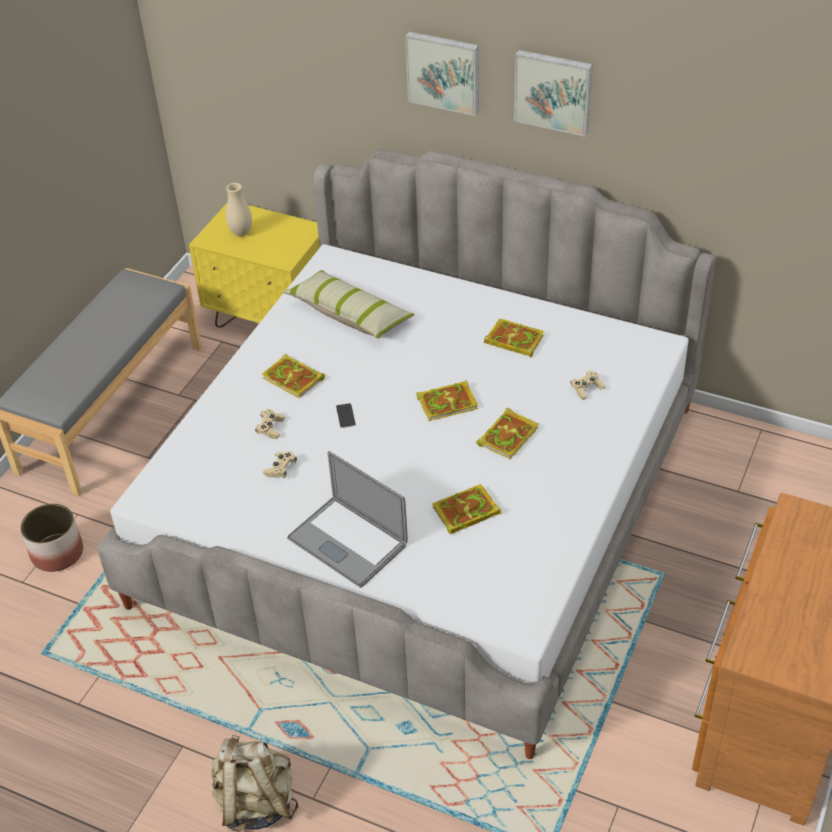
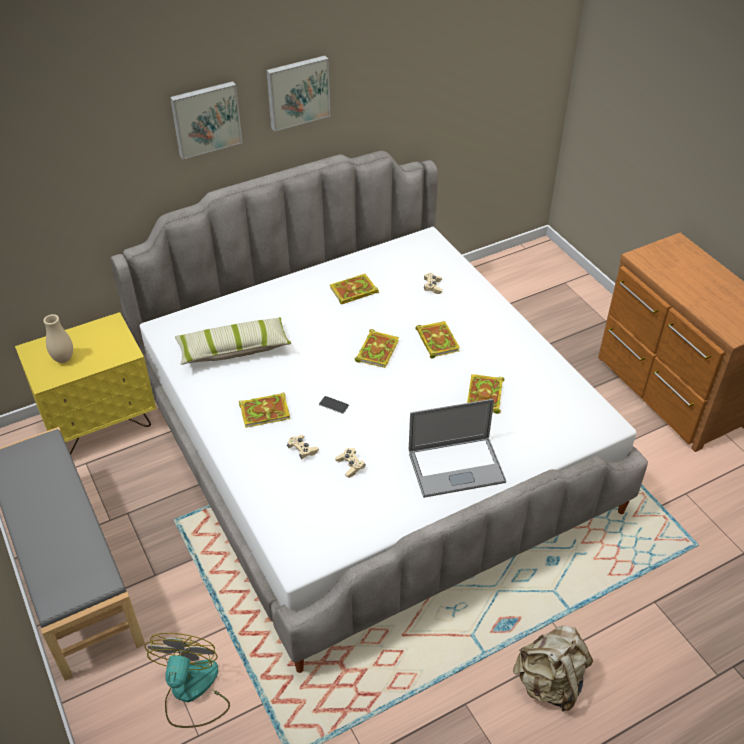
camera: 55 degrees left, 0 degrees up
(57, 552) = (191, 692): planter -> fan

